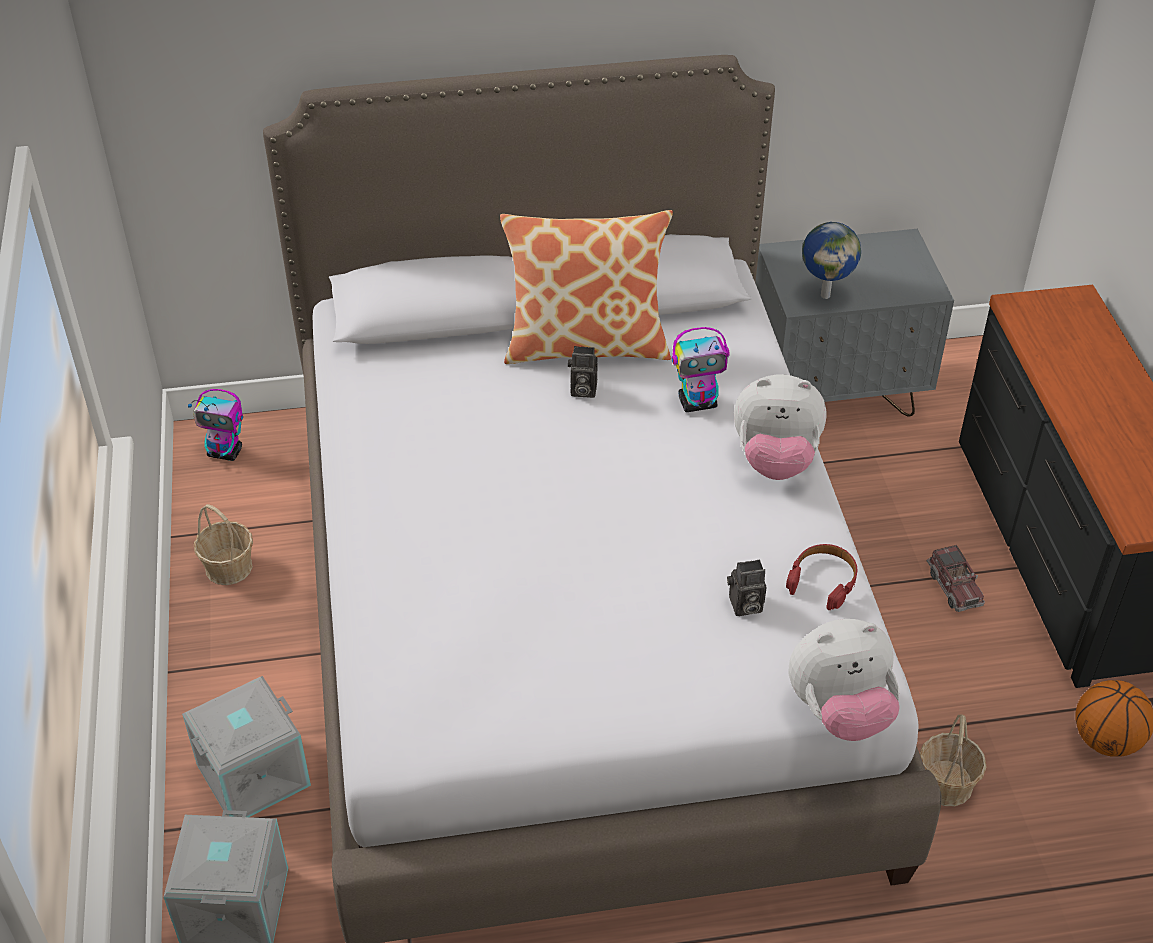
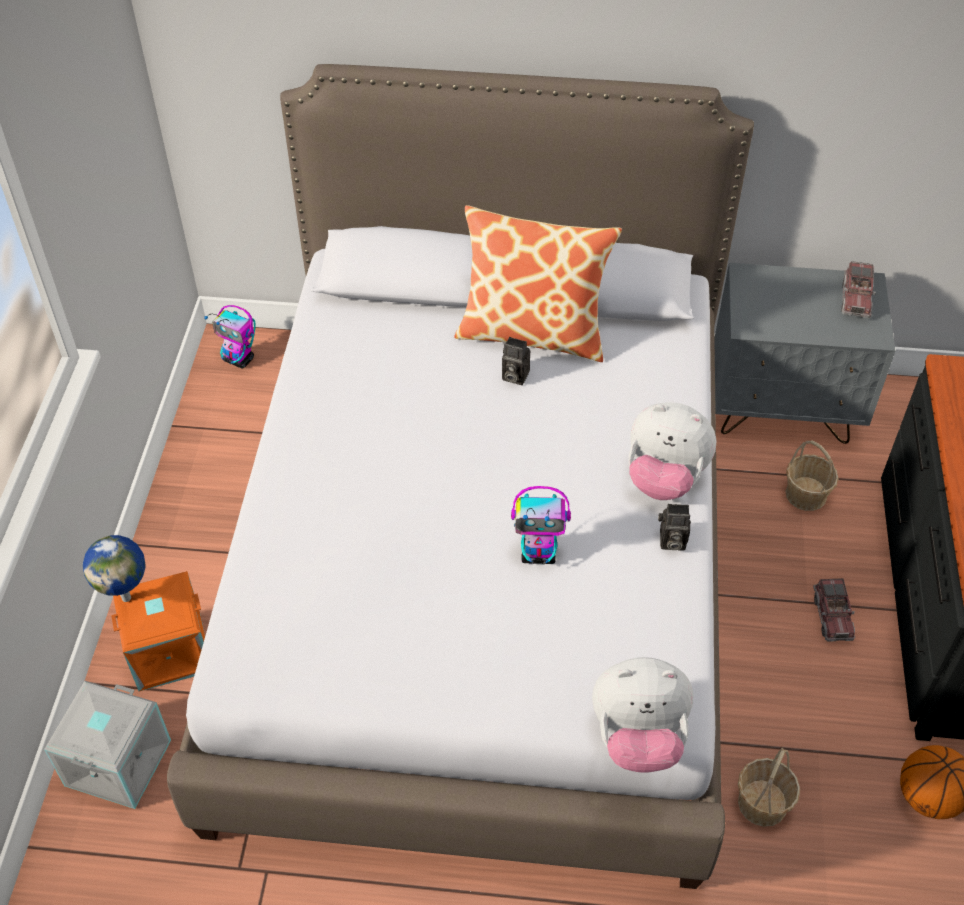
camera: 15 degrees right, 5 degrees up
(228, 567) = (209, 462): basket -> basket (806, 494)
(253, 773) = (170, 649): grey storage box -> orange storage box
(698, 403) = (613, 408): toy robot -> toy robot (539, 553)
(744, 606) = (586, 614): camera -> camera (670, 541)
(823, 581) = (667, 605): red headphones -> none
(825, 295) = (774, 323): globe -> globe (127, 596)
(897, 257) = (855, 298): none -> toy truck

